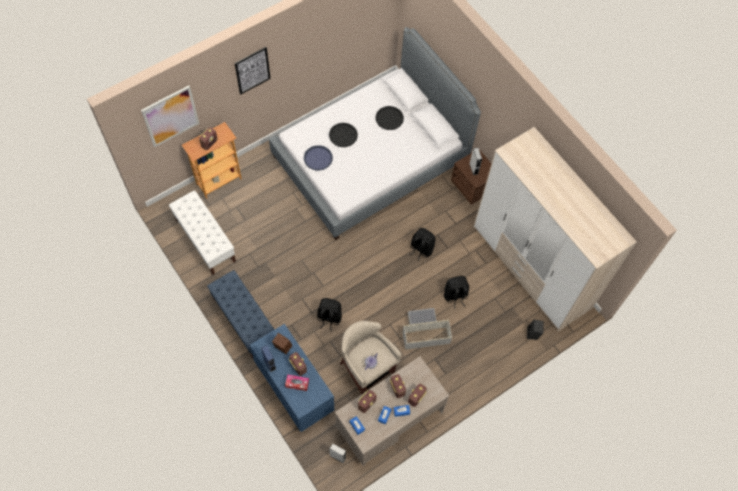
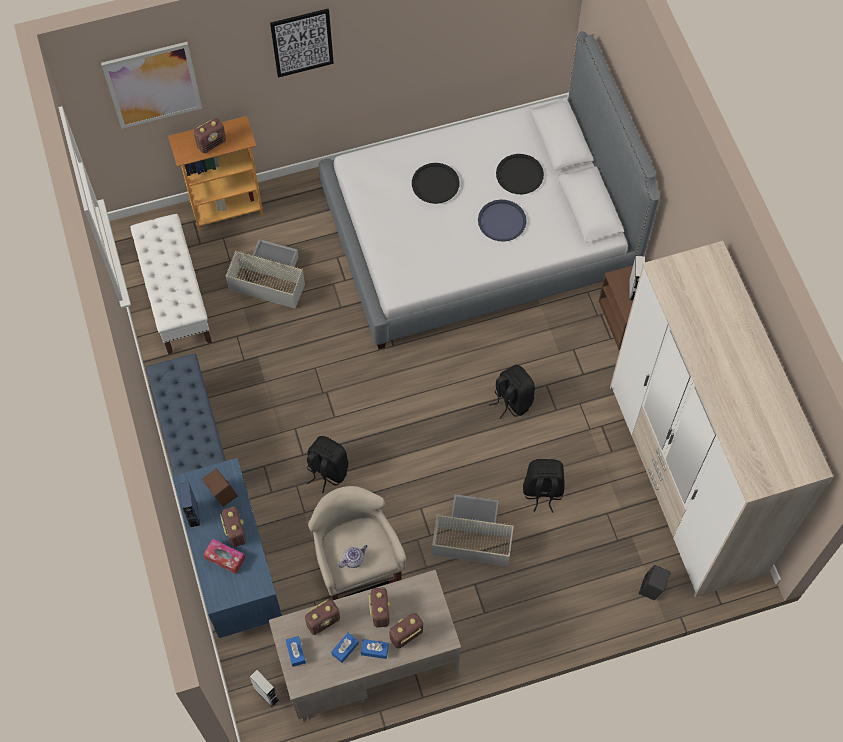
camera: 20 degrees right, 0 degrees up
(257, 215) = (268, 279): none -> grey storage box
(318, 158) = (383, 210): blue tray -> blue tray (502, 221)

